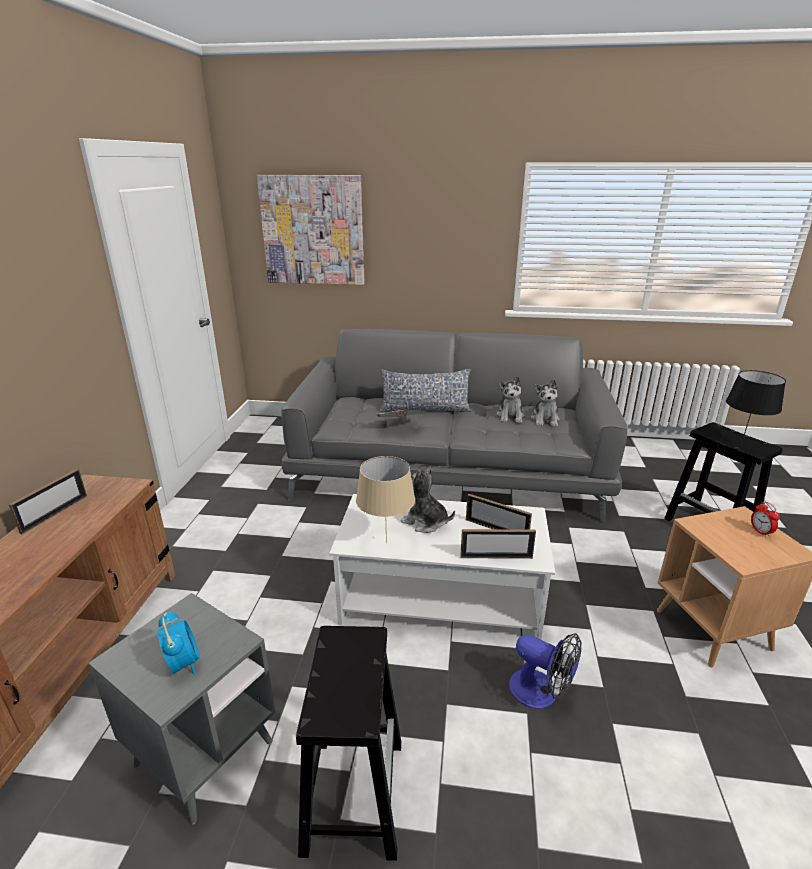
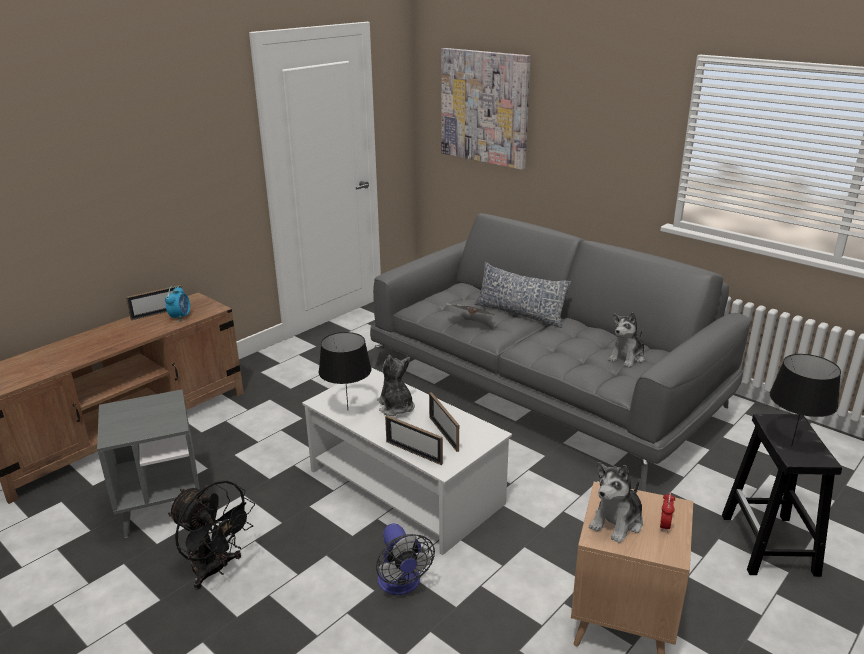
camera: 35 degrees right, 0 degrees up
(183, 663) = (137, 424): alarm clock -> alarm clock (180, 317)
(354, 792) = (216, 570): black stool -> black fan
(387, 543) = (348, 411): beige table lamp -> black table lamp
(510, 416) = (595, 344): plush toy -> plush toy (617, 522)

